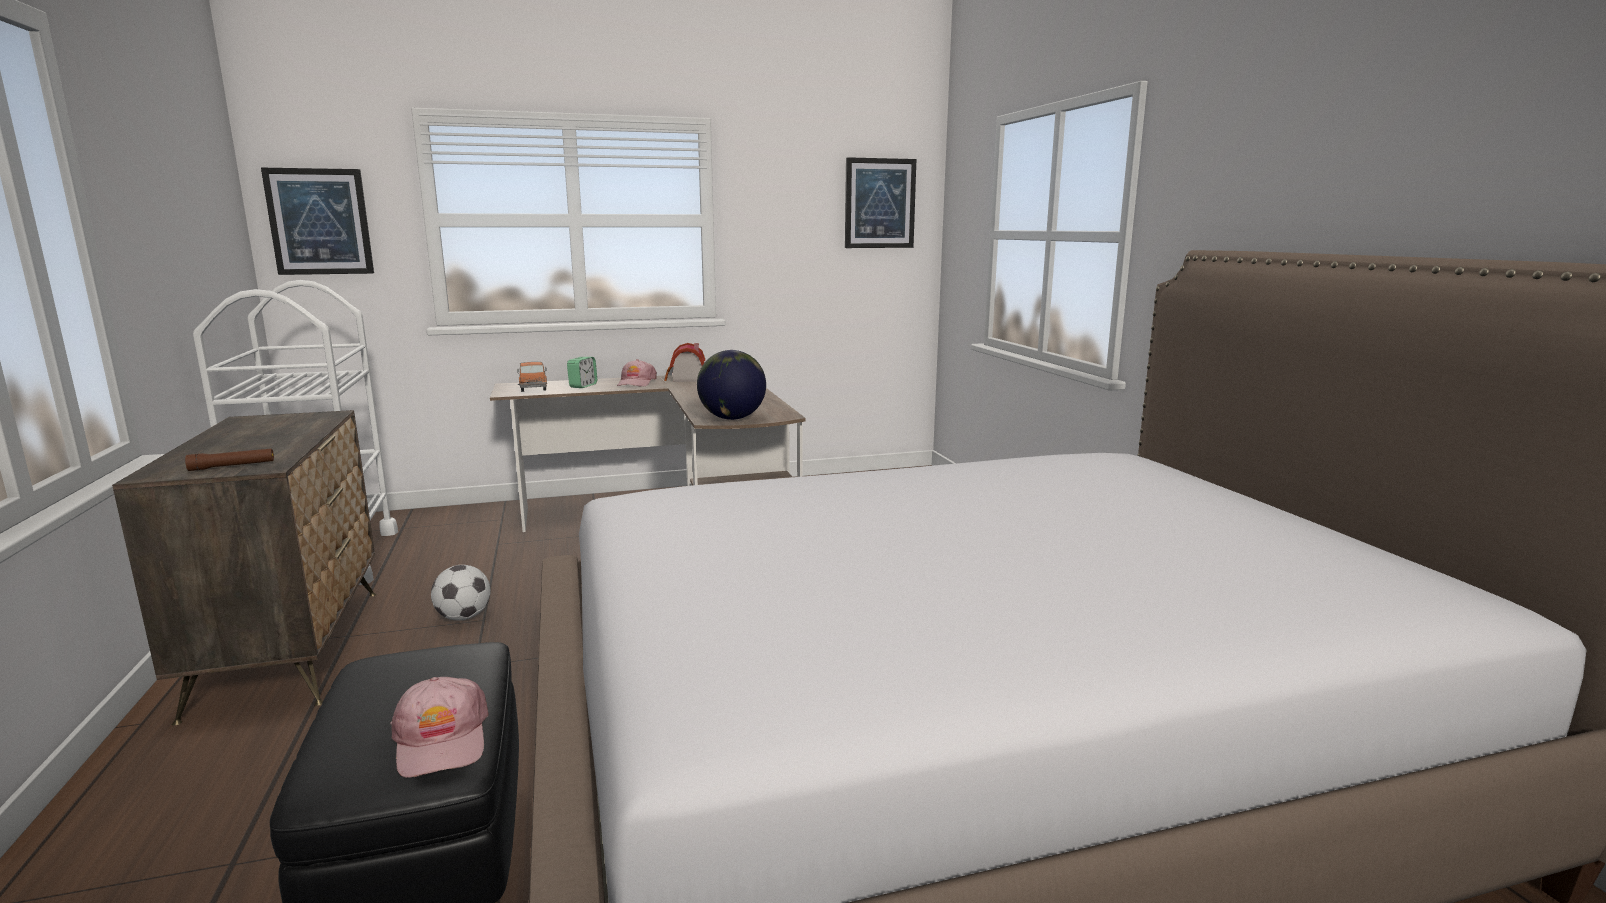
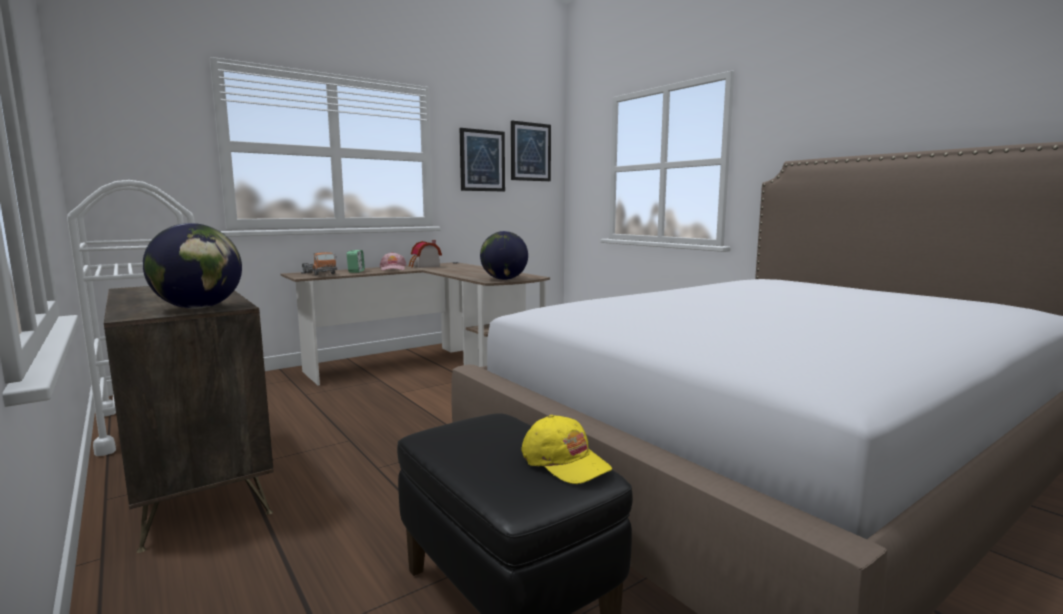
camera: 20 degrees left, 5 degrees down
(232, 466) = (199, 308): brown flashlight -> globe
(319, 222) = (126, 142): picture -> picture (482, 160)
(441, 740) = (565, 462): pink cap -> yellow cap
(464, 617) = (331, 441): football -> none

